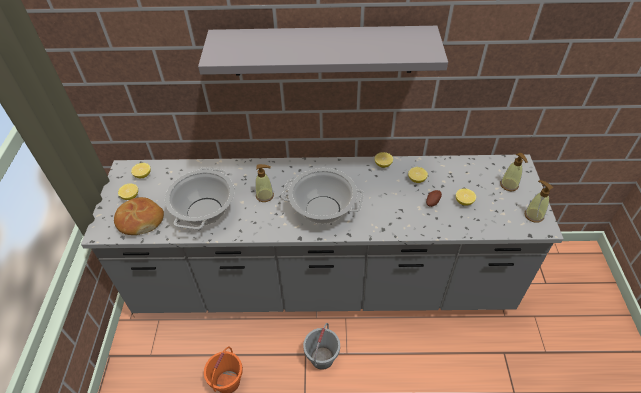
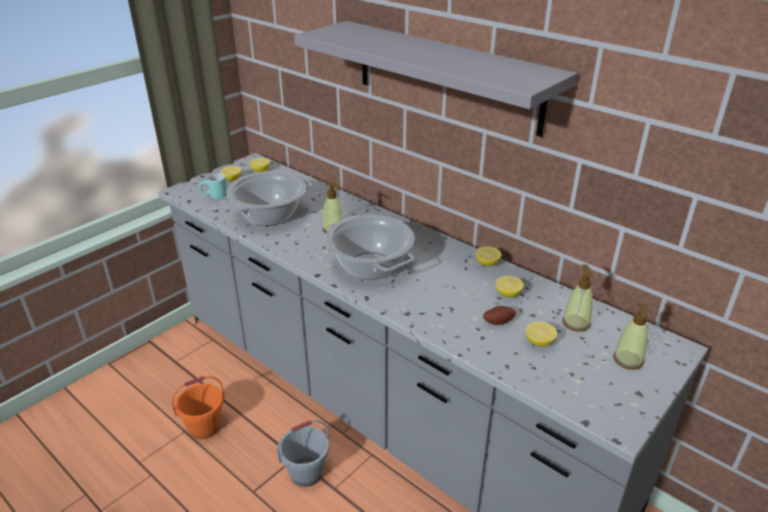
camera: 40 degrees right, 15 degrees down
(140, 221) = (215, 197): bread -> turquoise mug
(533, 215) = (621, 407): soap dispenser -> soap dispenser (576, 323)

